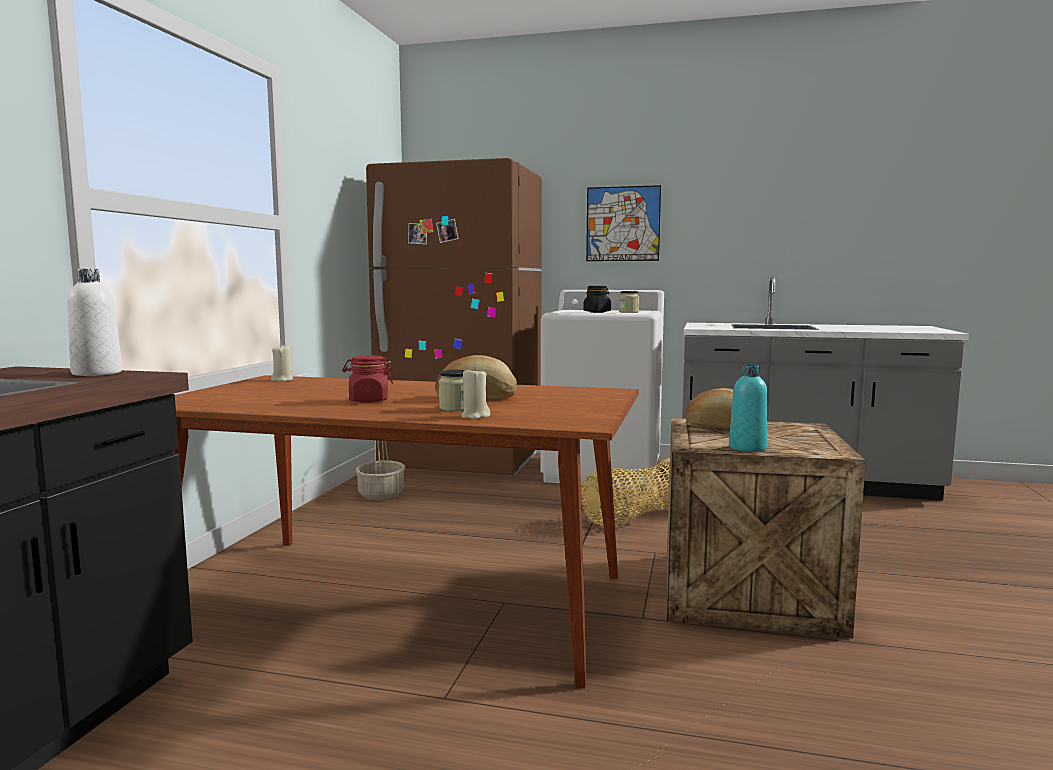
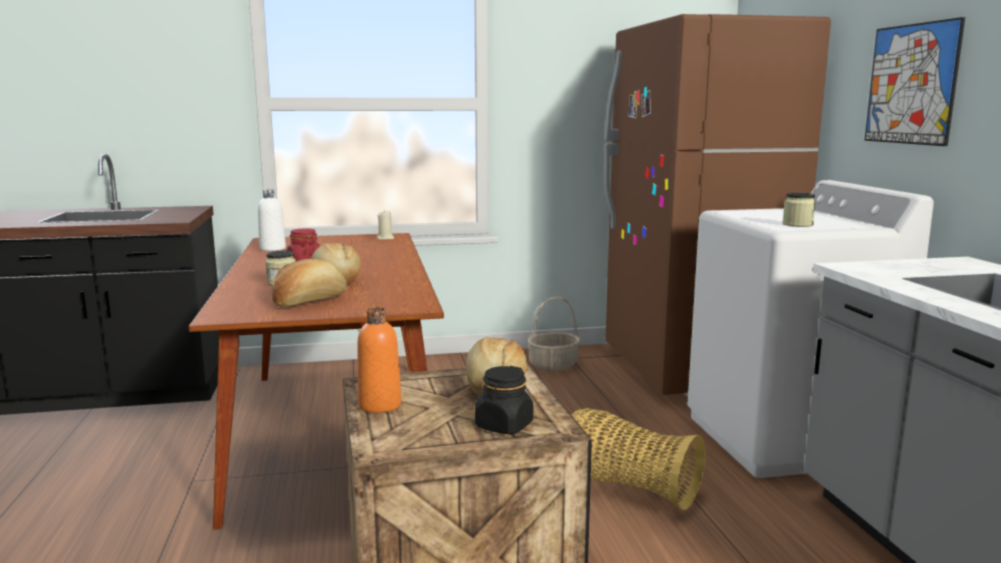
camera: 65 degrees right, 5 degrees up
(97, 373) = (180, 215): white bottle -> white bottle (272, 249)
(475, 416) = (248, 290): beige candle -> none
(557, 406) = (309, 301): none -> bread
(597, 312) = (763, 218): black jar -> black jar (504, 426)
(747, 448) = (380, 405): turquoise bottle -> orange bottle

